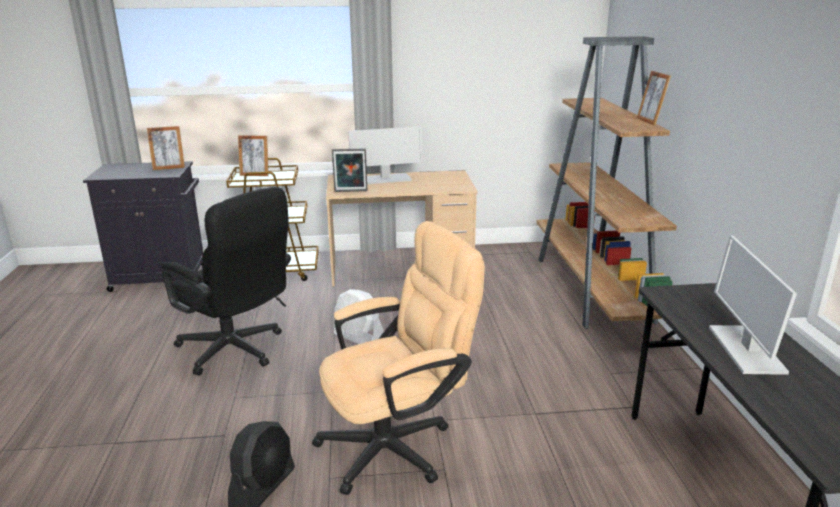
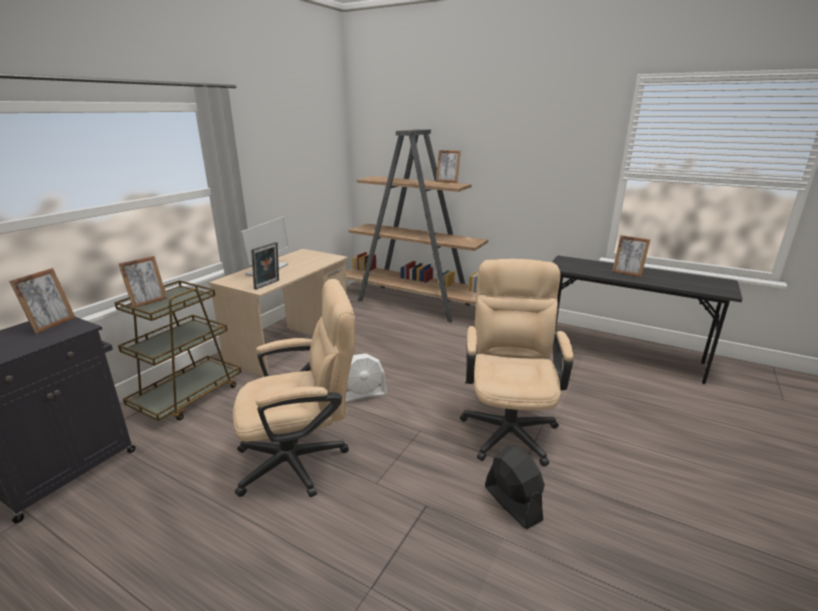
camera: 55 degrees left, 0 degrees up
(237, 351) = (302, 460): black office chair -> beige office chair
(745, 349) = (627, 273): monitor -> picture frame

